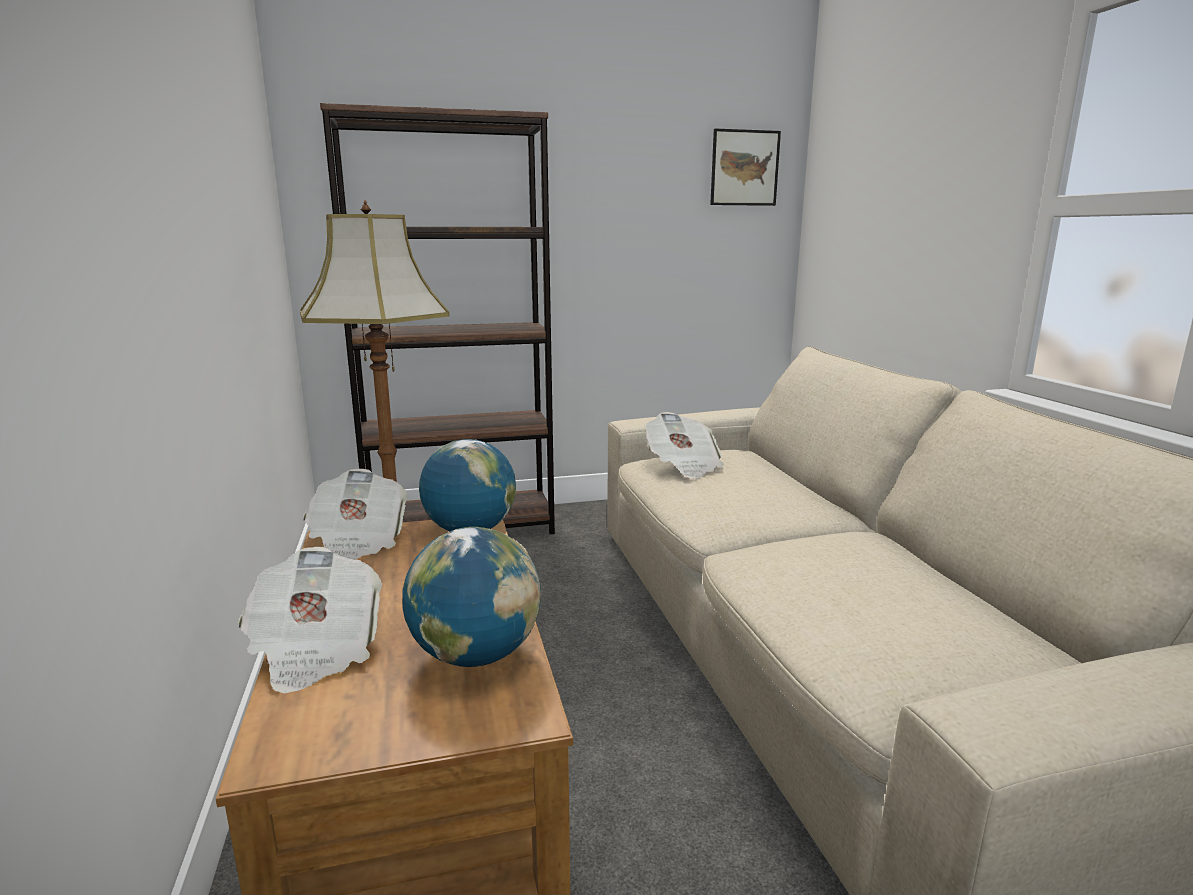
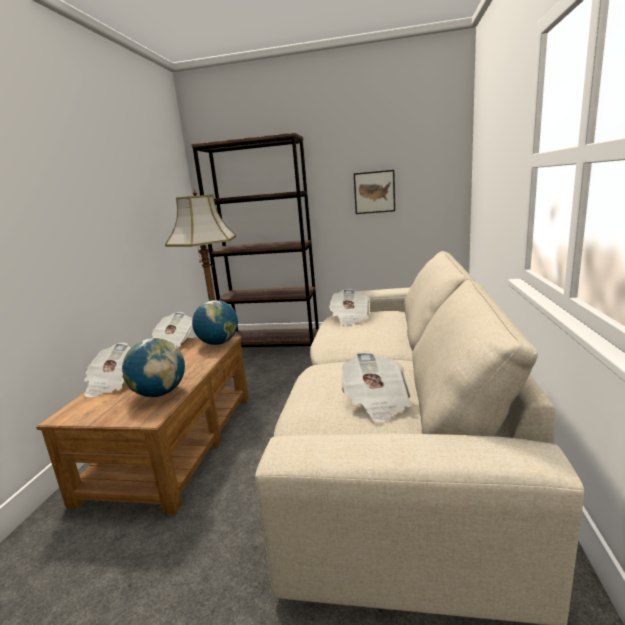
camera: 25 degrees right, 0 degrees up
(744, 168) = (429, 144): picture -> picture (374, 192)
(939, 609) = (376, 402): none -> newspaper

